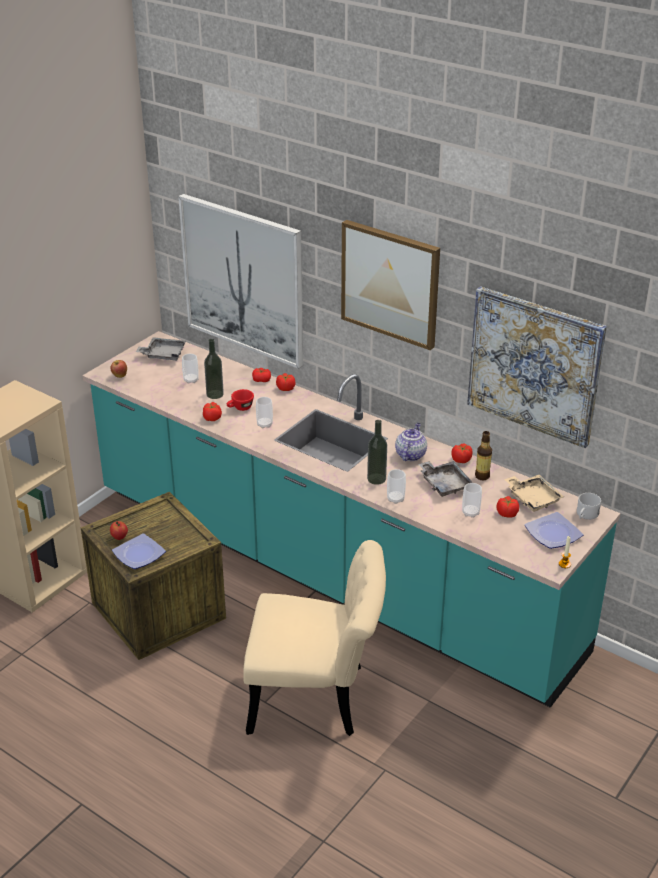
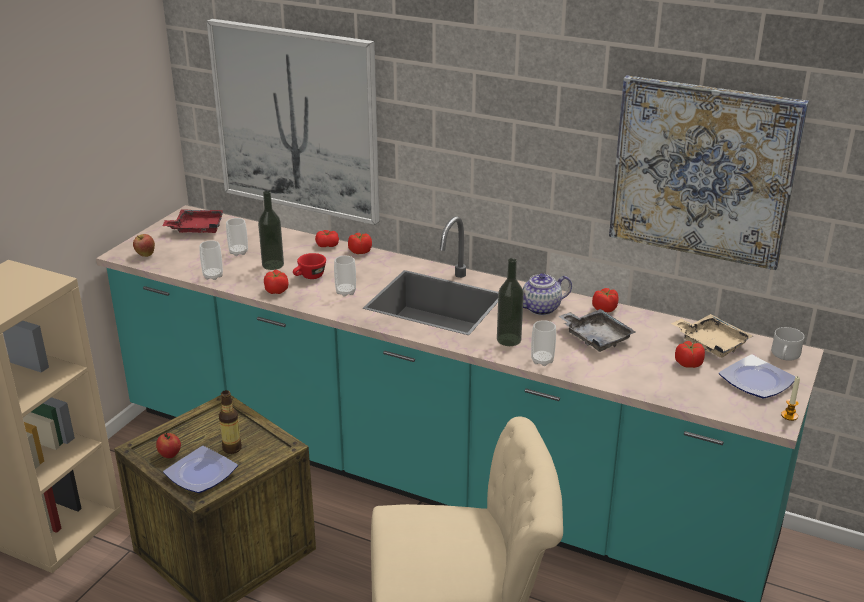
camera: 10 degrees left, 5 degrees down
(163, 354) = (197, 228): grey tray -> red tray
(390, 283) = (499, 92): picture -> none
(410, 454) = (540, 309): teapot -> teapot turned 120 degrees counterclockwise
(470, 513) = (643, 367): cup -> cup (213, 276)
(482, 476) = (638, 324): bottle -> bottle (232, 448)

